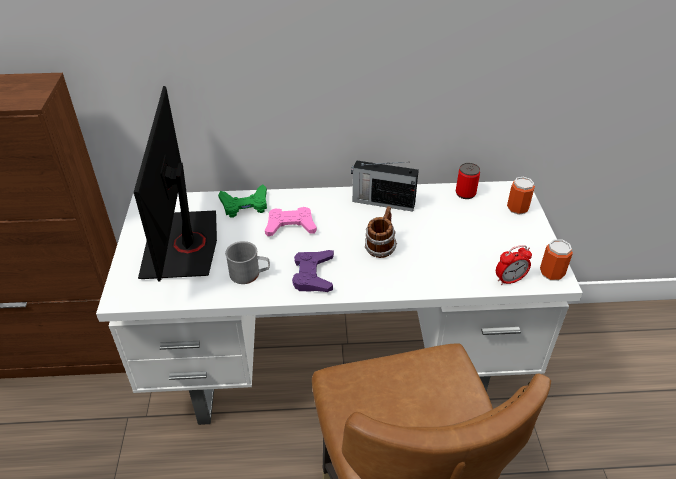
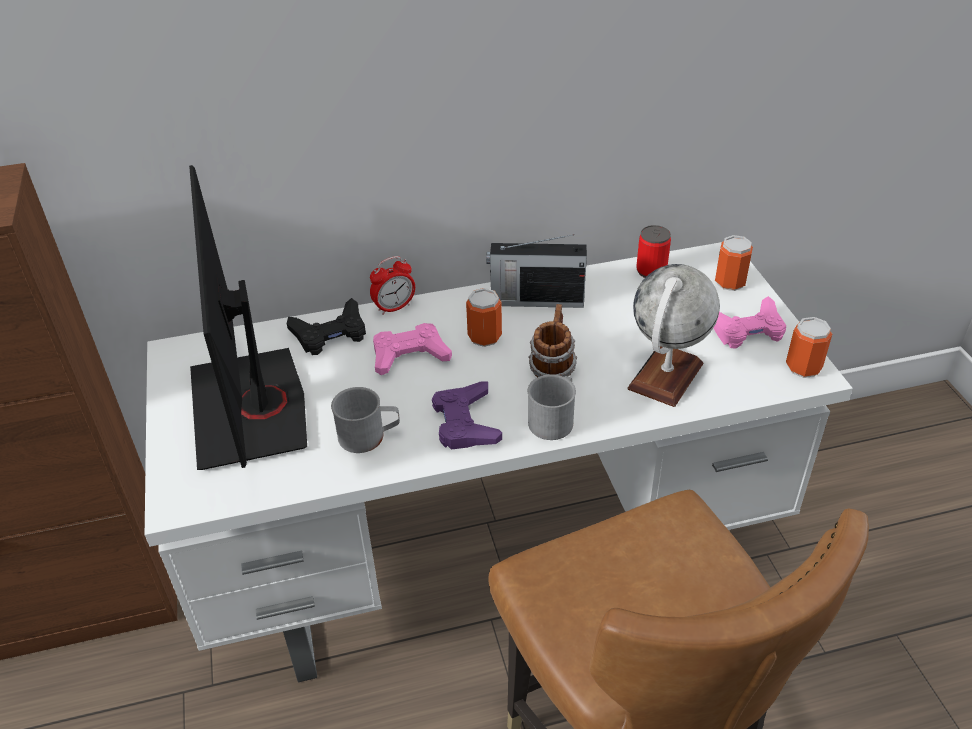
camera: 10 degrees left, 0 degrees up
(245, 205) = (330, 333): green game controller -> black game controller
(342, 221) = (484, 337): none -> can
(371, 282) = (554, 419): none -> grey mug
(454, 265) = (666, 376): none -> globe
(509, 280) = (748, 386): alarm clock -> alarm clock (394, 307)
(519, 241) = (746, 329): none -> pink game controller

